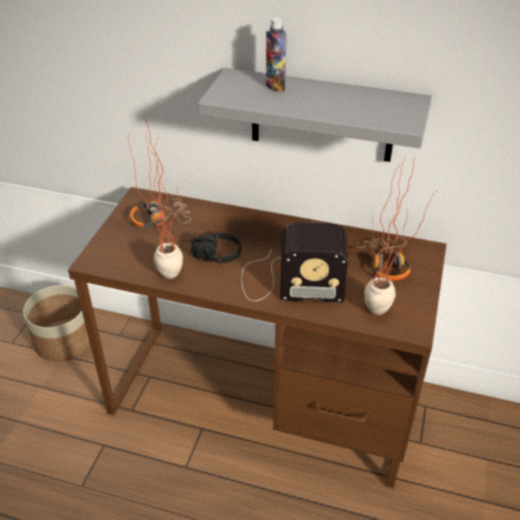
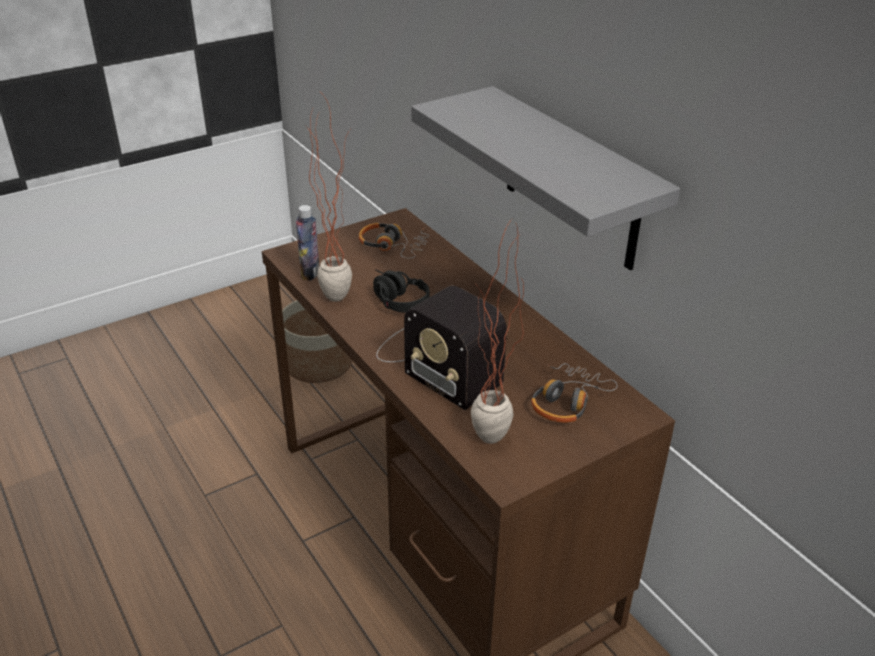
camera: 40 degrees right, 5 degrees down
(275, 86) = (512, 117): bottle -> bottle (310, 273)

